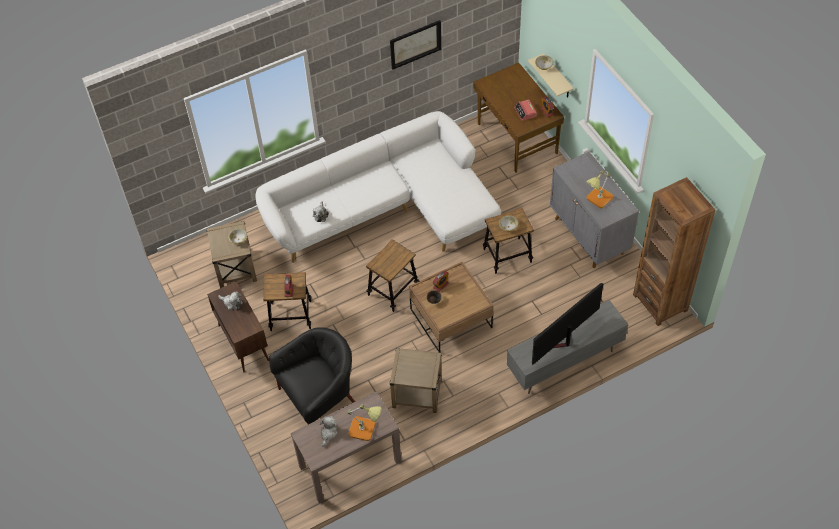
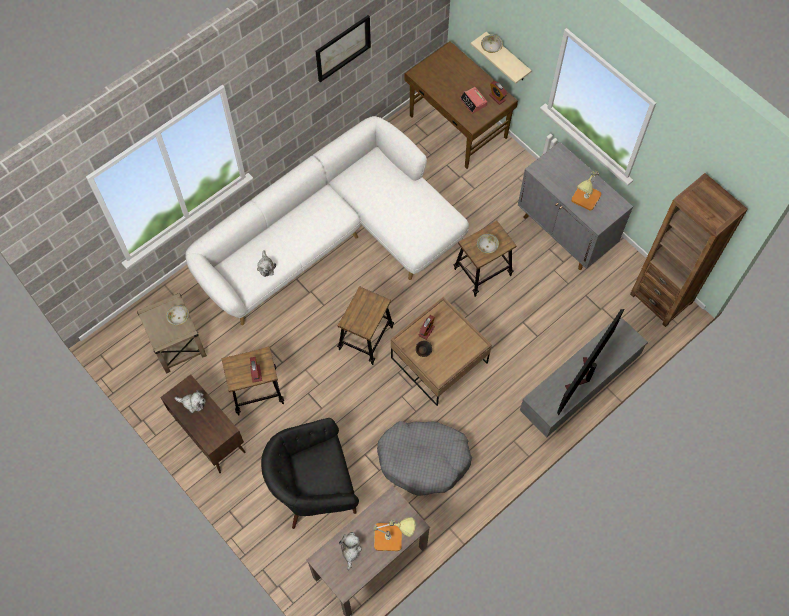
camera: 15 degrees left, 10 degrees up
(319, 397) = (314, 487): black armchair -> black armchair turned 150 degrees counterclockwise
(416, 393) = (423, 460): beige side table -> grey dog bed

